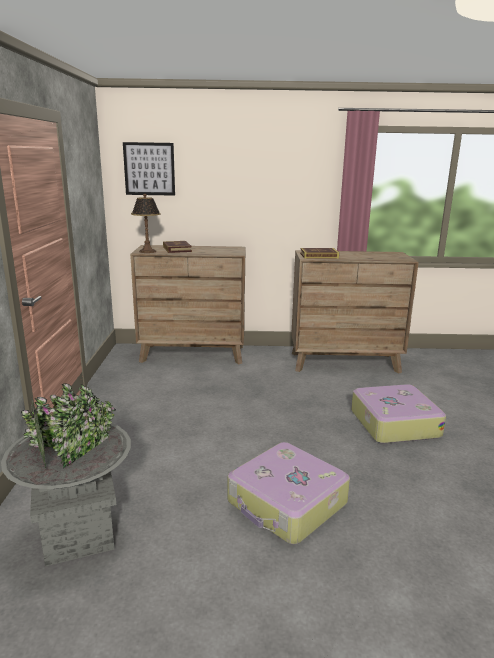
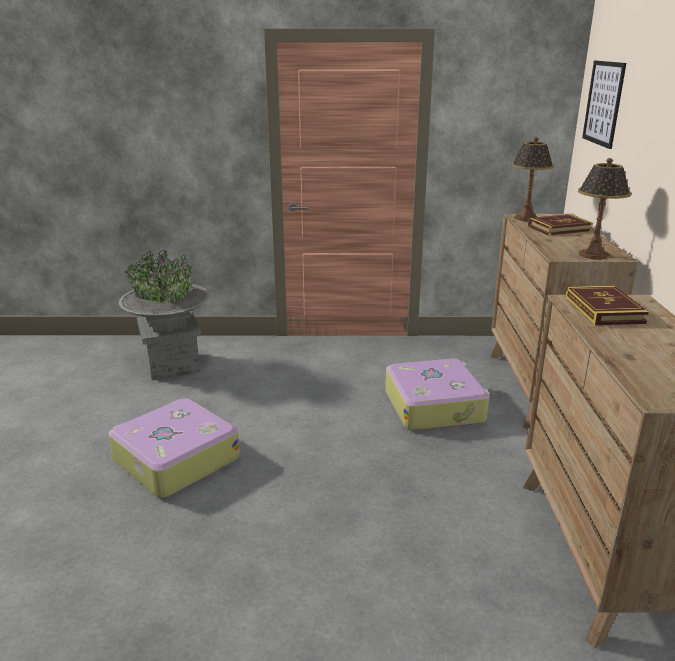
camera: 90 degrees right, 5 degrees up
(233, 249) = (593, 255): none -> table lamp
(393, 423) = (346, 580): suitcase -> suitcase (434, 406)

